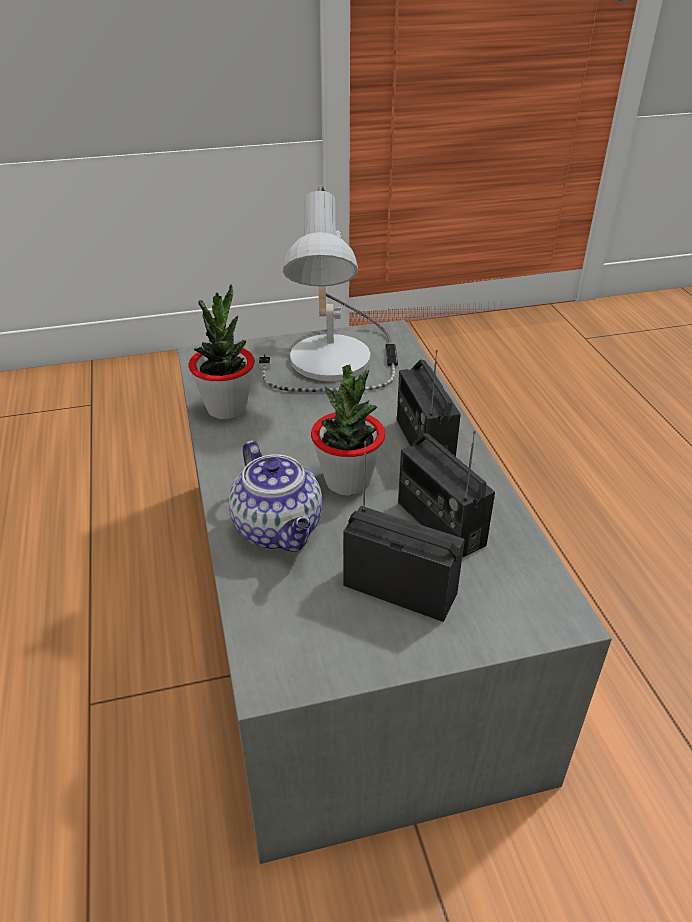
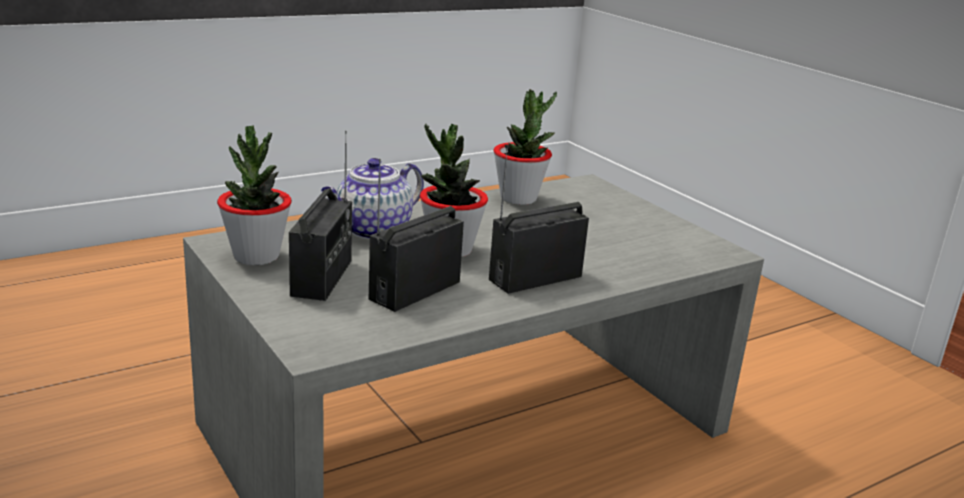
camera: 70 degrees right, 15 degrees down
(328, 642) = (256, 256): none -> potted plant
(338, 362) = (637, 233): table lamp -> none

